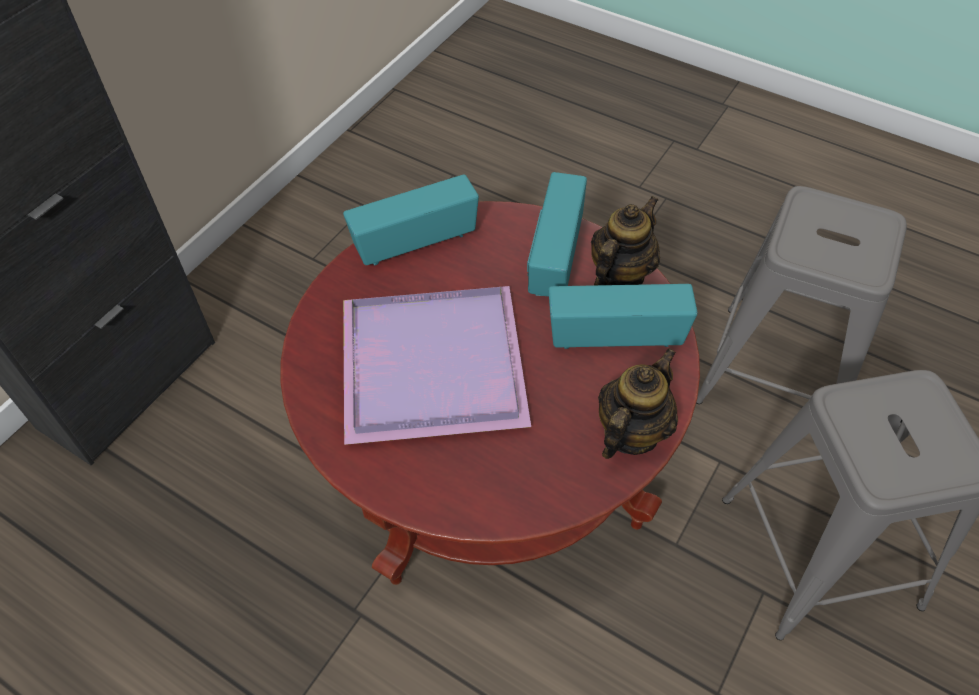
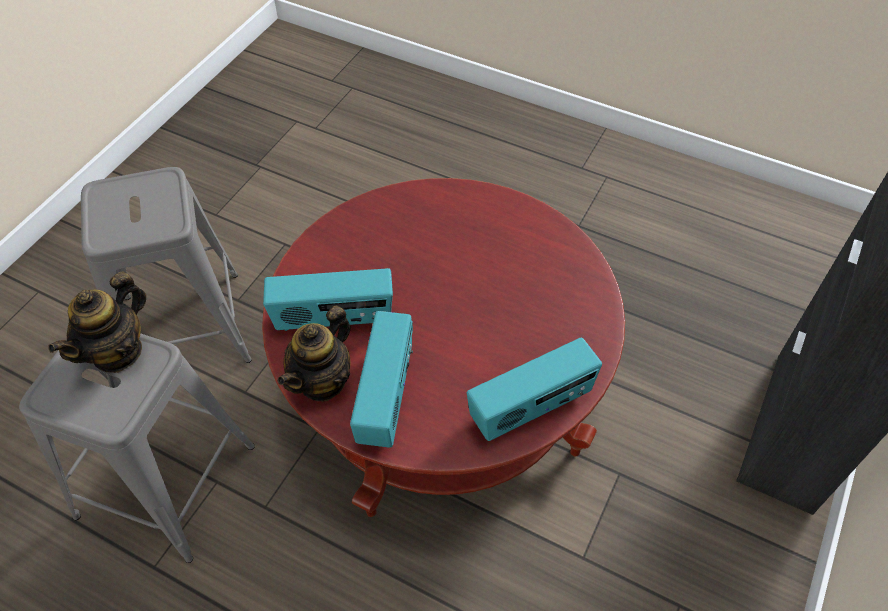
camera: 175 degrees right, 0 degrees up
(429, 362) = (493, 288): purple tray -> none
(630, 432) = (330, 245): teapot -> teapot (117, 351)

